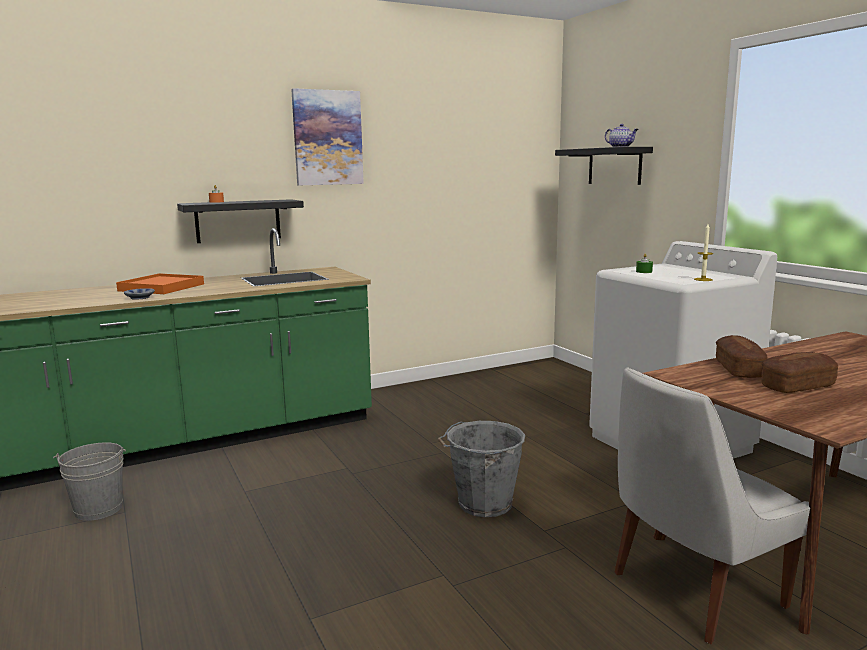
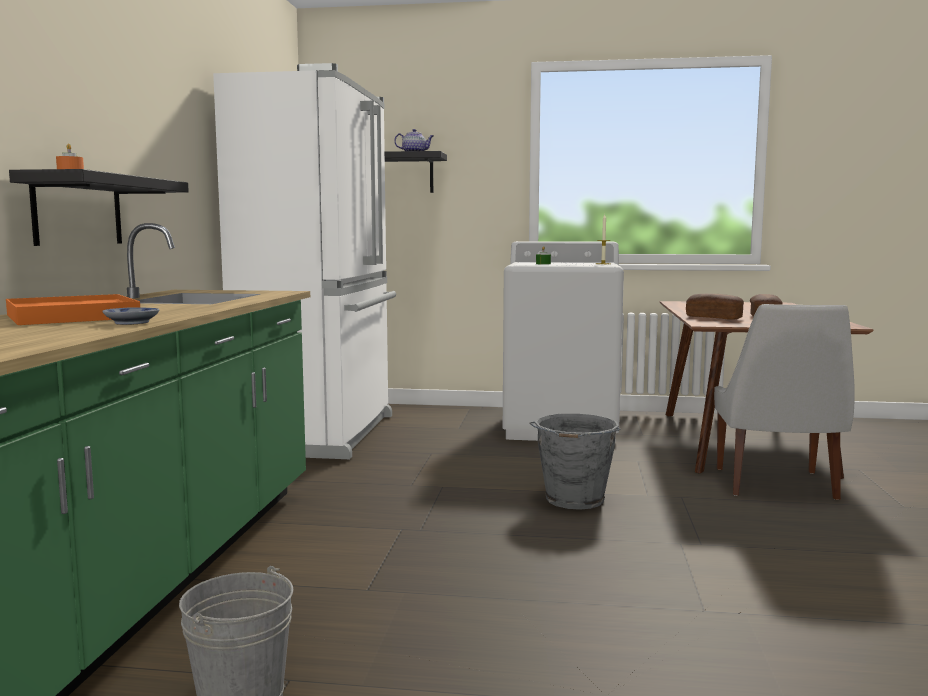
camera: 55 degrees left, 5 degrees down
(327, 138) = (156, 96): picture -> none
(490, 385) = (323, 434): none -> white fridge

